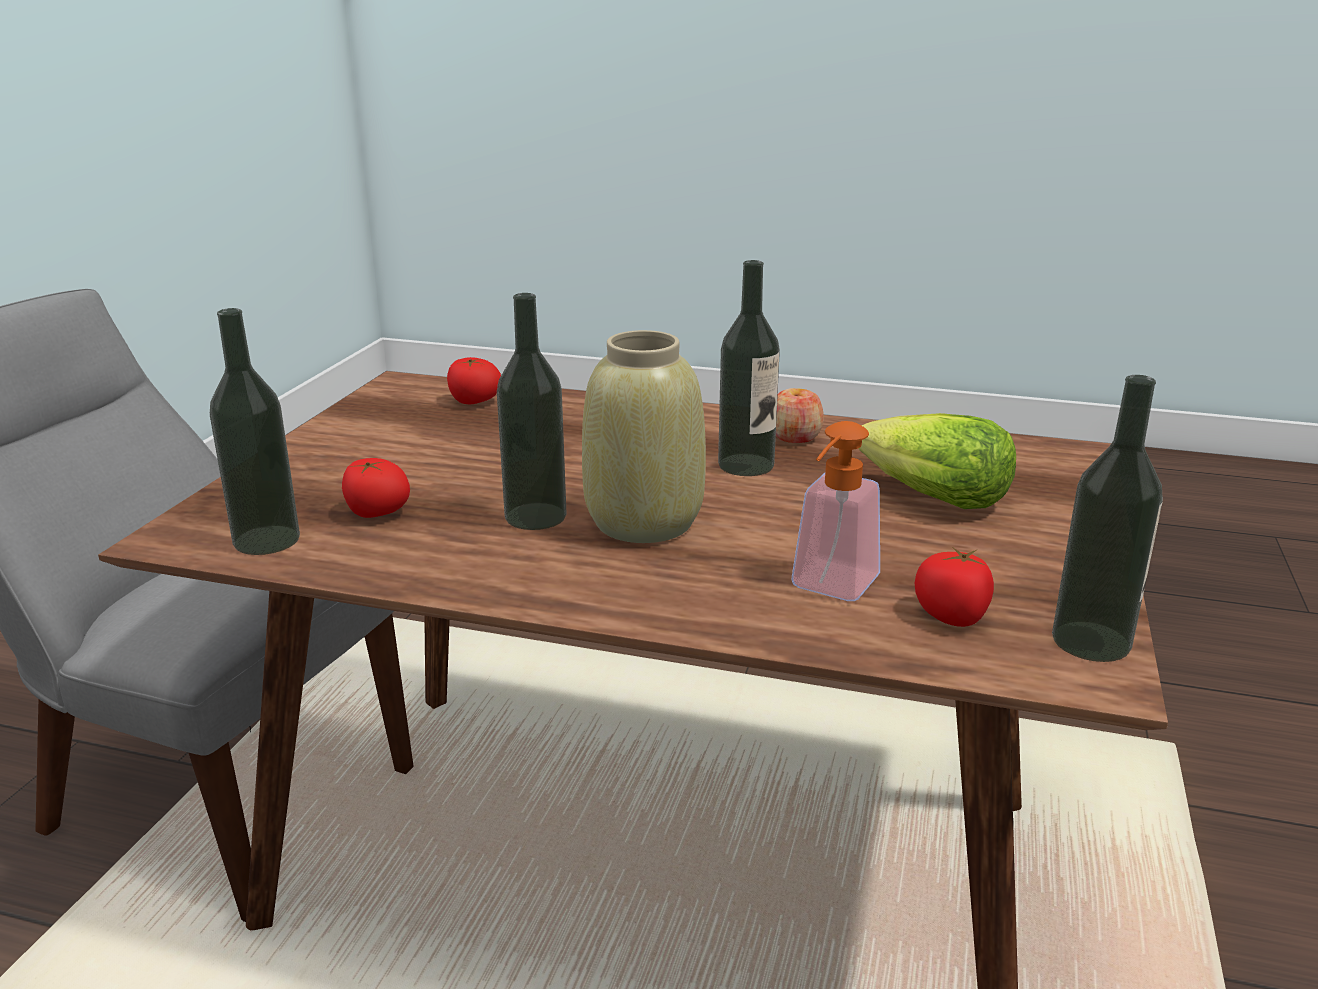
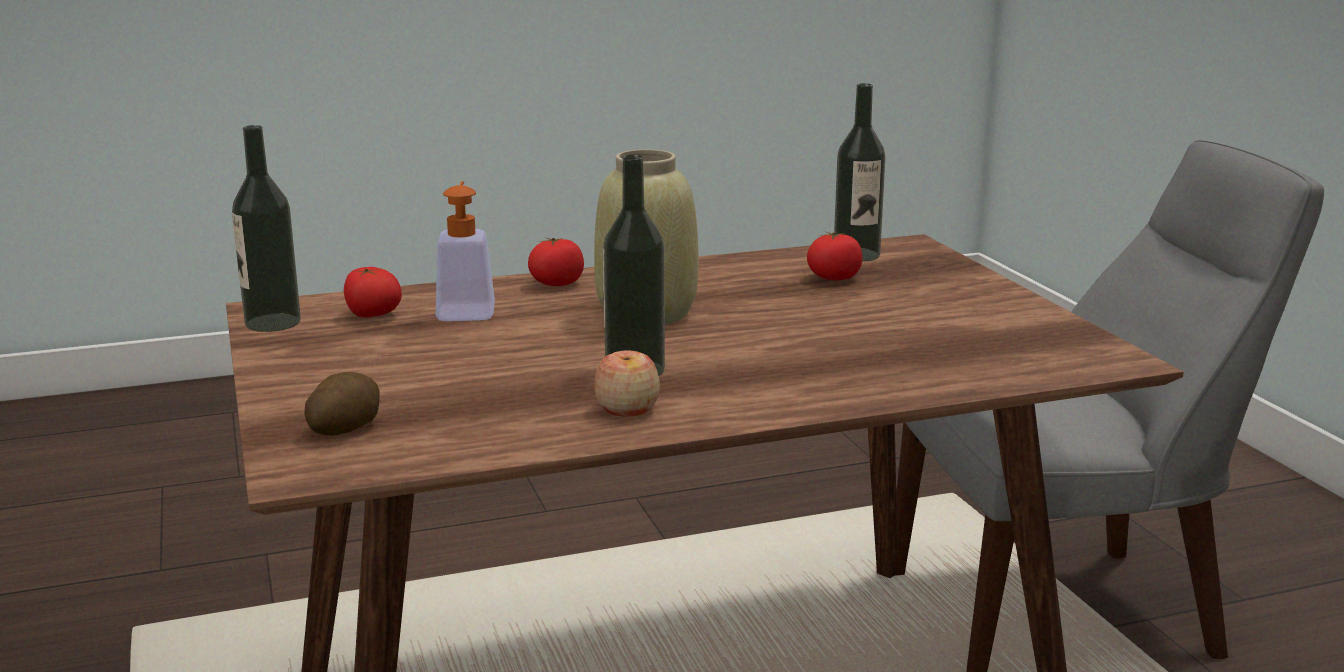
camera: 145 degrees right, 5 degrees down
(474, 402) = (1000, 362): tomato -> tomato (556, 284)
(535, 516) = (728, 300): bottle -> none
(932, 498) = (434, 383): lettuce -> none
(1030, 477) = (345, 427): none -> potato

